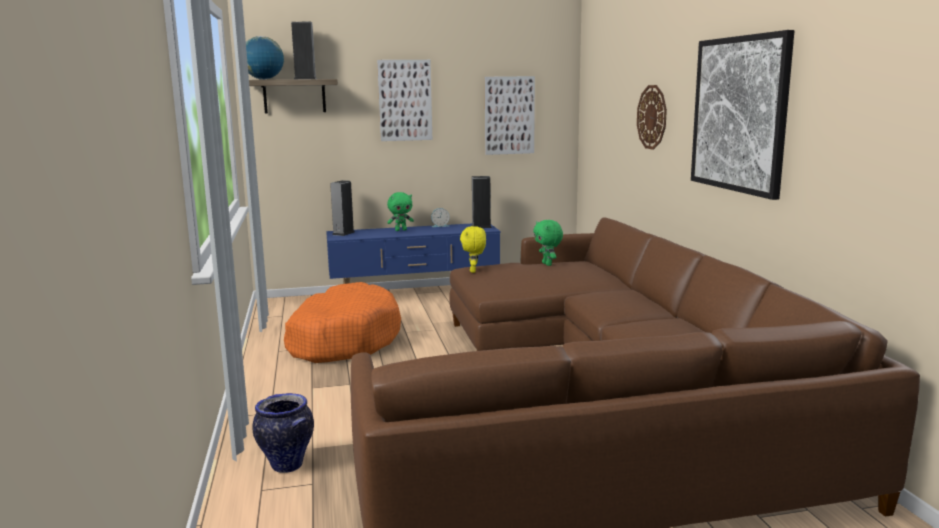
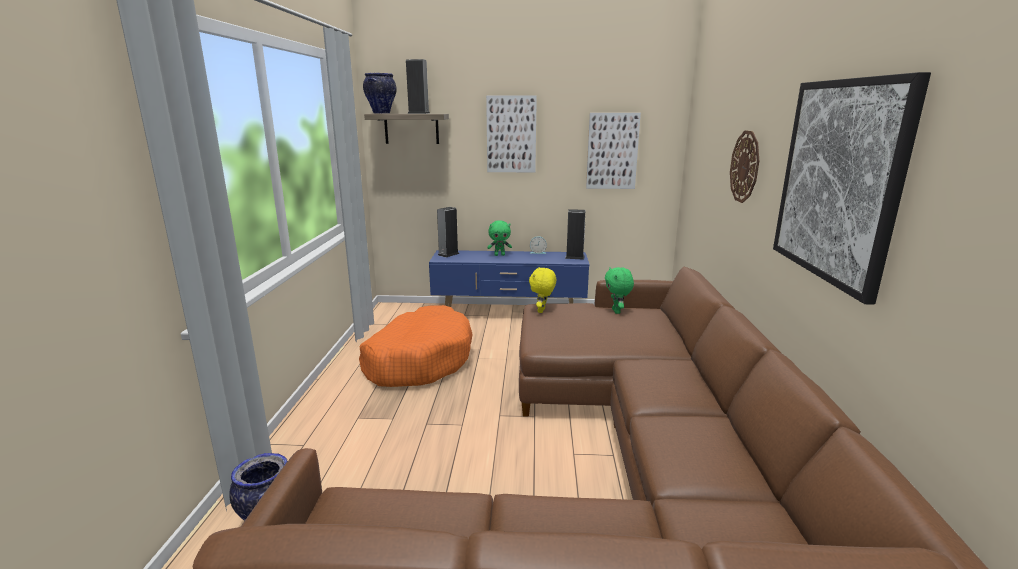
camera: 15 degrees right, 5 degrees up
(264, 79) = (381, 113): globe -> vase

